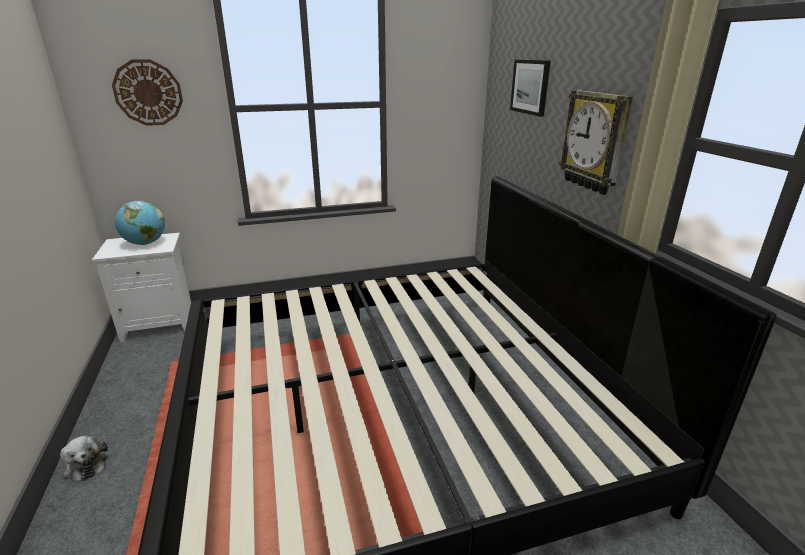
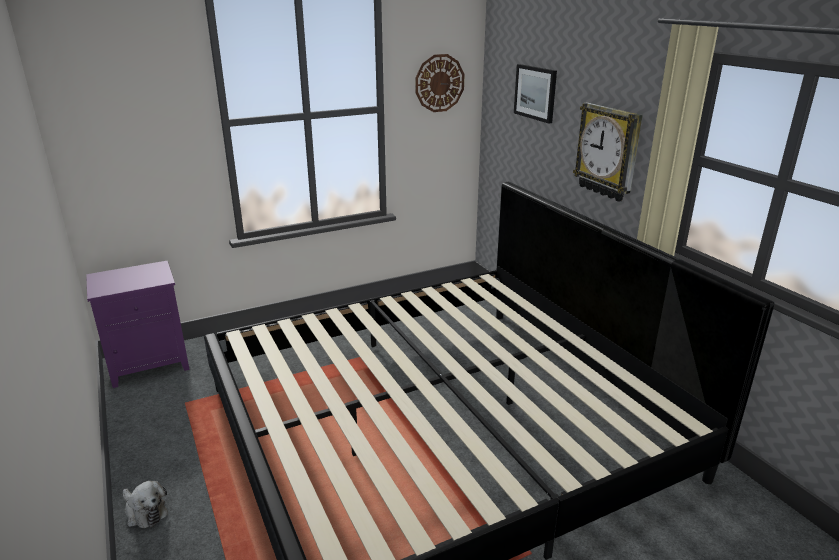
camera: 10 degrees left, 0 degrees up
(145, 243) = (136, 276): globe -> none
(148, 93) = (135, 111): wall clock -> wall clock (439, 83)
(160, 323) = (150, 364): white nightstand -> purple nightstand

